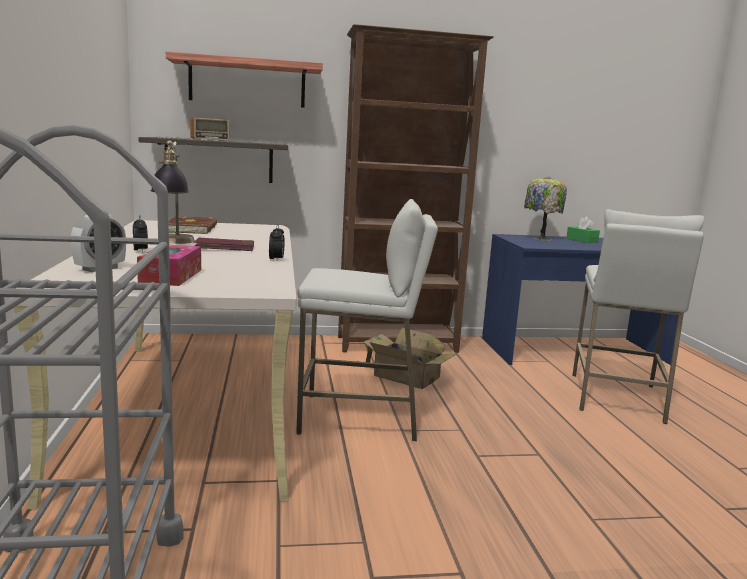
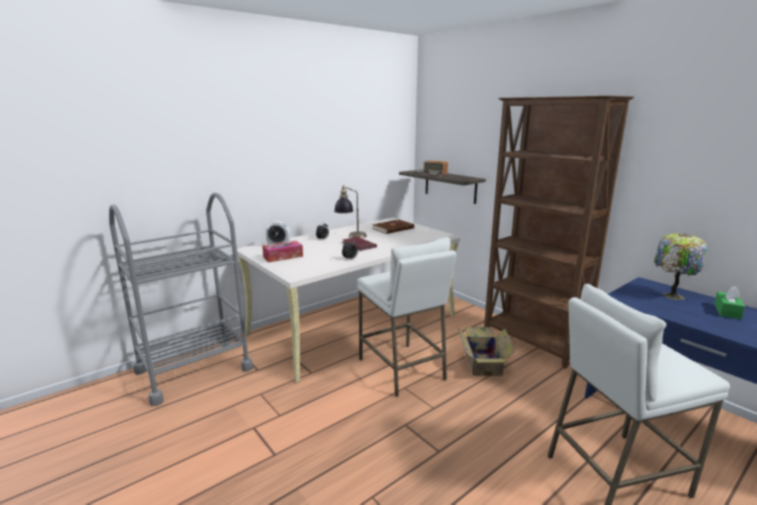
camera: 60 degrees right, 5 degrees up
(247, 83) = (466, 137): shelf -> none

